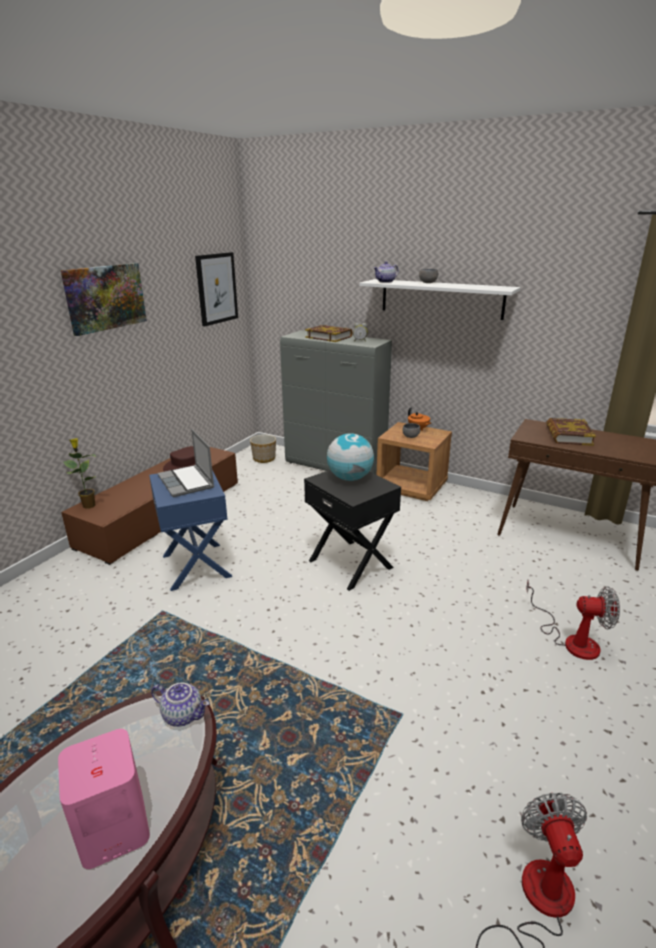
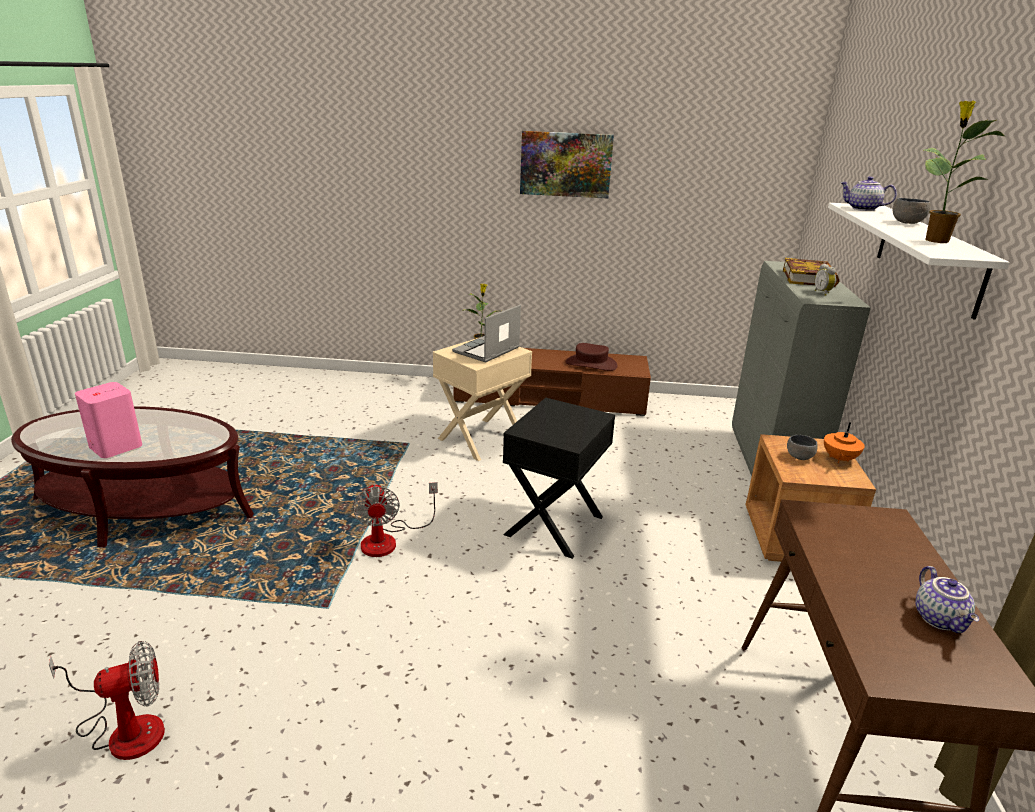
camera: 65 degrees right, 0 degrees up
(183, 715) = (209, 443): teapot -> teapot (940, 619)
(197, 565) = (482, 439): blue side table -> beige side table
(216, 288) = (739, 183): picture -> none
(264, 458) = (724, 415): planter -> none
(349, 478) = (570, 420): globe -> none
(473, 286) = (934, 240): none -> potted plant
(568, 435) = (880, 559): book -> none
(571, 640) = (520, 754): fan -> fan (389, 539)

